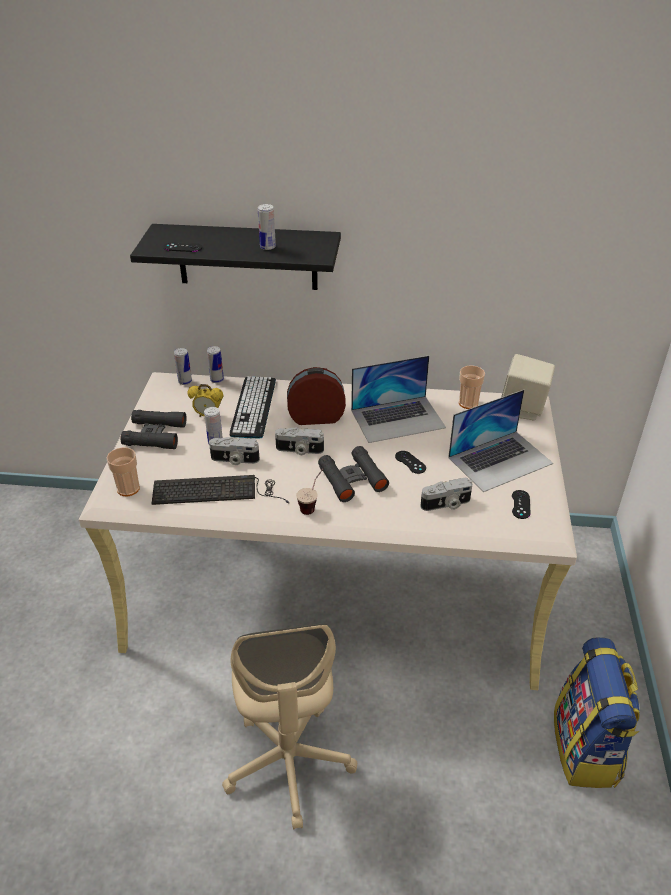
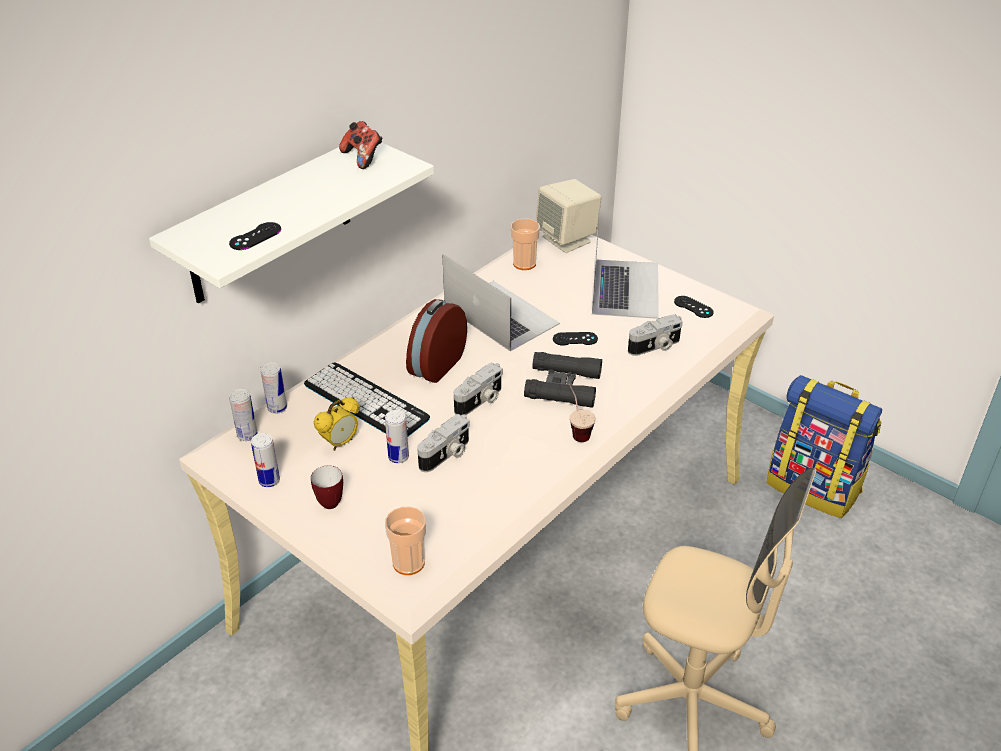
camera: 55 degrees left, 0 degrees up
(155, 434) = (327, 501): black binoculars -> mug
(217, 491) = (487, 489): keyboard -> none
(247, 257) = (270, 221): black shelf -> white shelf
(267, 247) = (338, 185): can -> can (269, 481)
(310, 242) = (363, 158): none -> game controller
(398, 419) = (500, 315): laptop -> laptop turned 60 degrees counterclockwise
(446, 504) = (655, 347): camera -> camera turned 45 degrees clockwise

